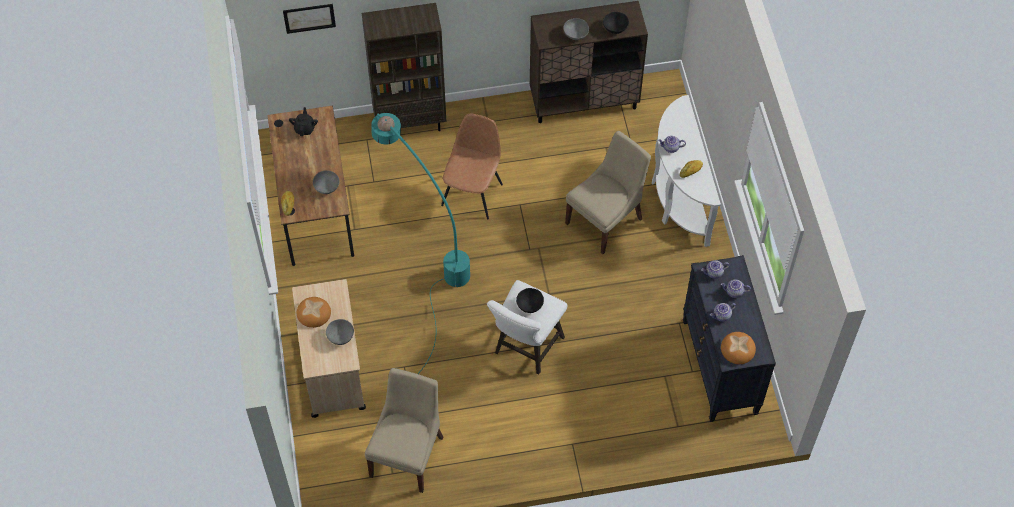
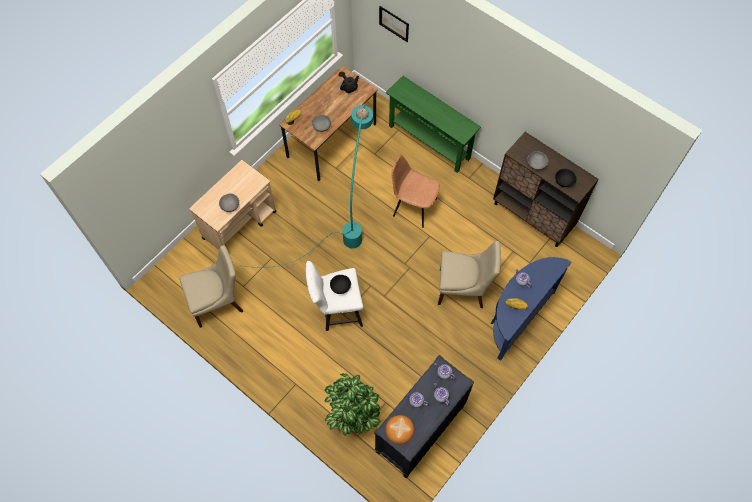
camera: 50 degrees right, 5 degrees up
(314, 313) = (234, 182): bread -> none
(410, 123) = (429, 142): brown bookcase -> green console table
(473, 193) = (413, 207): brown chair -> brown chair turned 135 degrees counterclockwise
(663, 421) = (353, 424): none -> potted plant
(678, 198) = (516, 317): white console table -> blue console table

